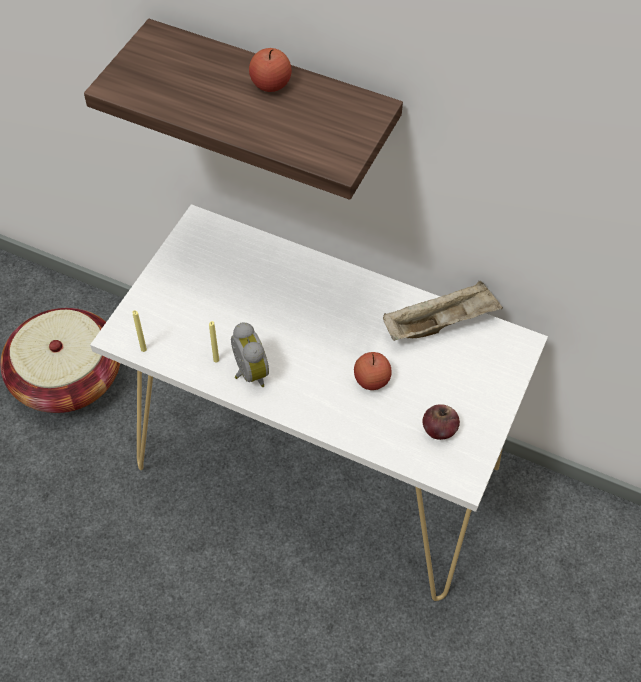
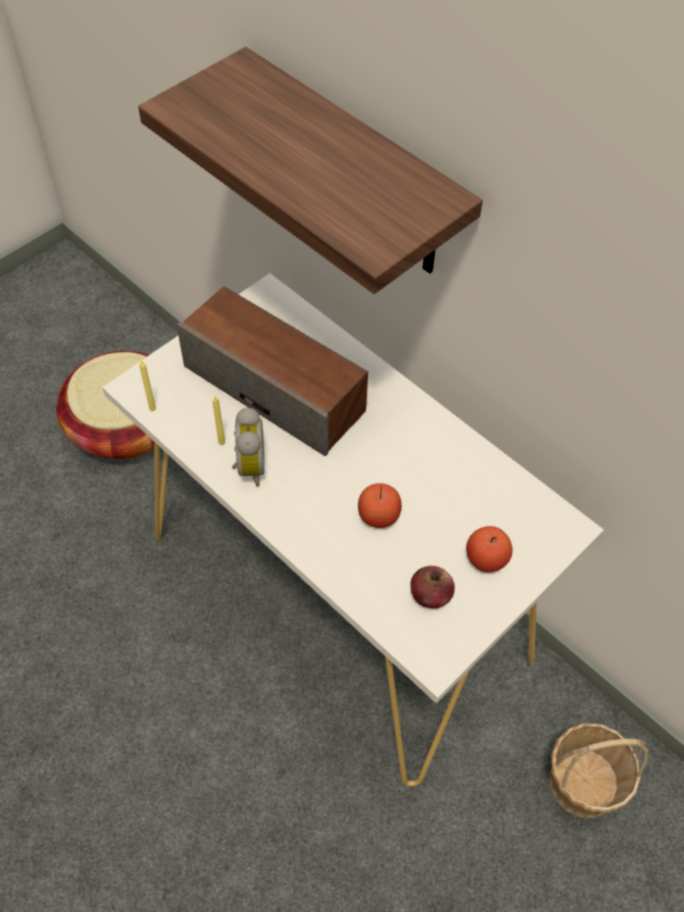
camera: 20 degrees right, 0 degrees up
(240, 301) = (275, 388): none -> speaker
(270, 84) = (340, 145): apple -> apple (486, 559)
(440, 323) = (484, 477): beige tray -> none
(571, 548) = (583, 782): none -> basket

